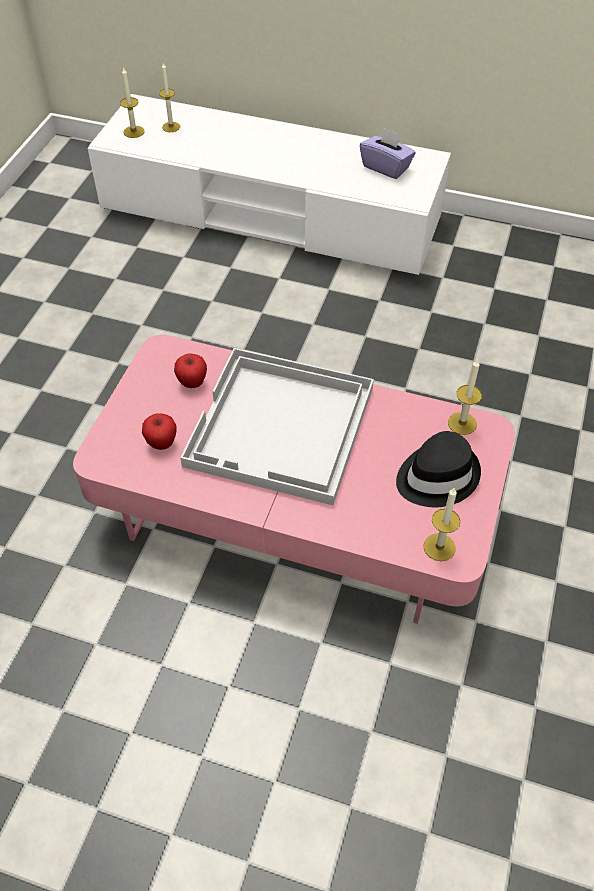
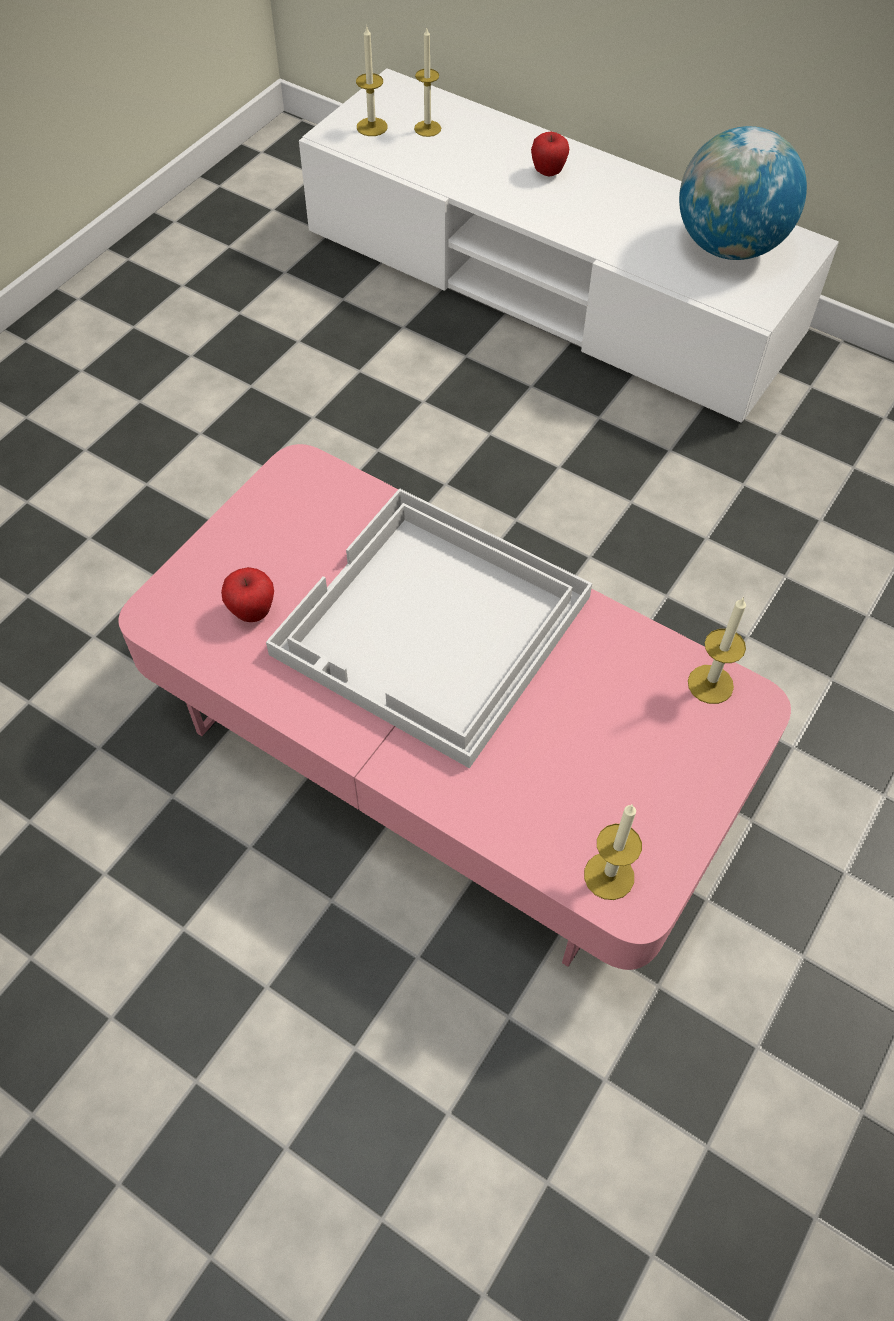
camera: 15 degrees right, 5 degrees up
(192, 383) = (326, 529): apple -> apple (548, 172)
(386, 167) = (728, 247): purple tissue box -> globe
(436, 476) = (642, 760): black hat -> none

